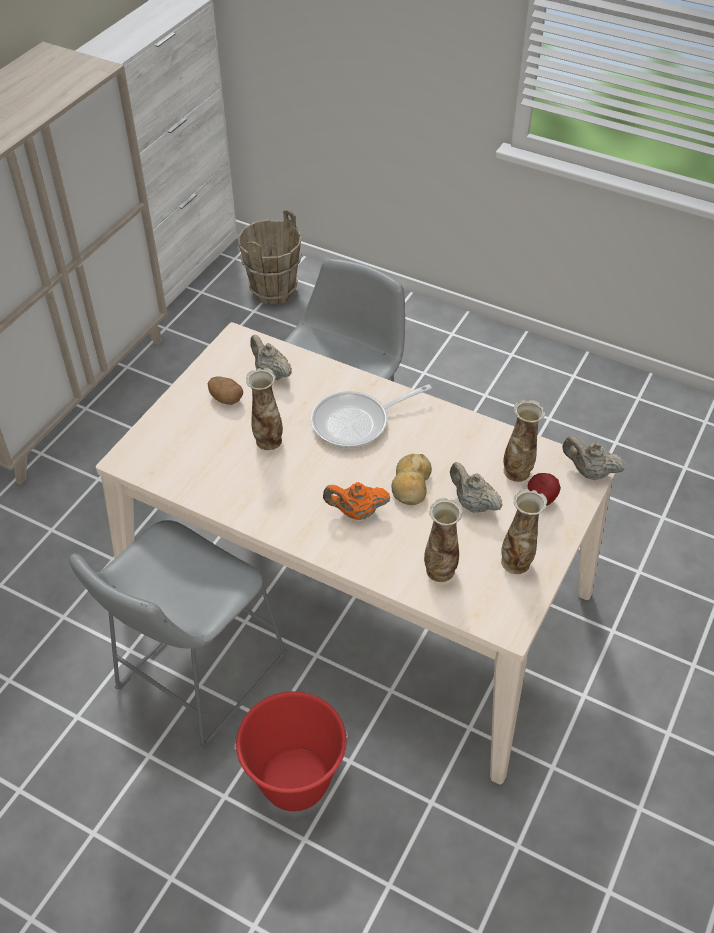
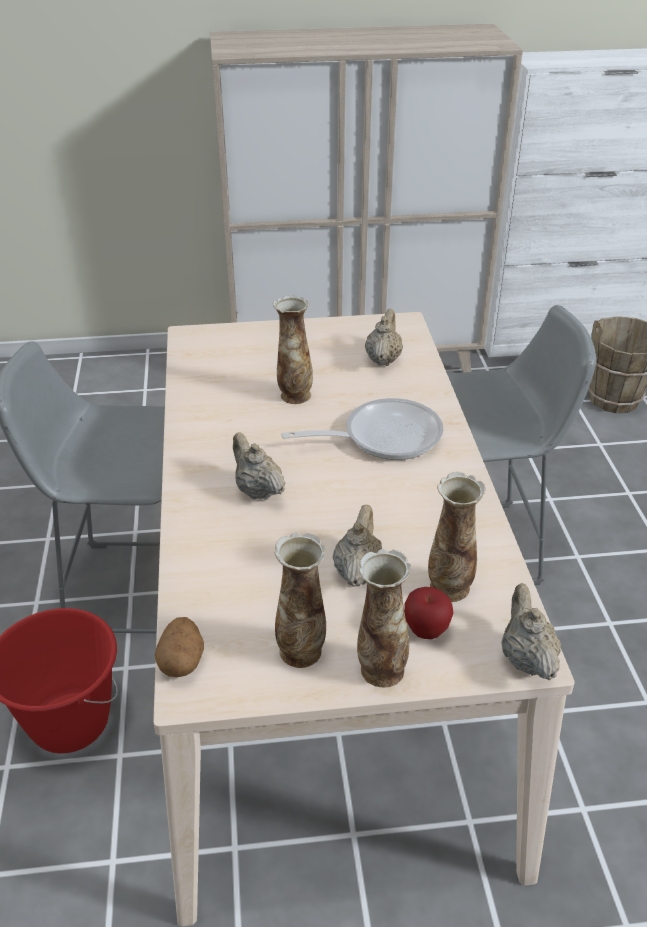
camera: 55 degrees right, 10 degrees down
(226, 398) = (321, 350): potato -> potato (181, 661)
(356, 512) = (257, 490): orange teapot -> beige teapot
(357, 422) = (383, 436): frying pan -> frying pan turned 135 degrees clockwise
(411, 485) = (335, 511): bread -> none
(440, 571) = (229, 589): vase -> vase (380, 670)

